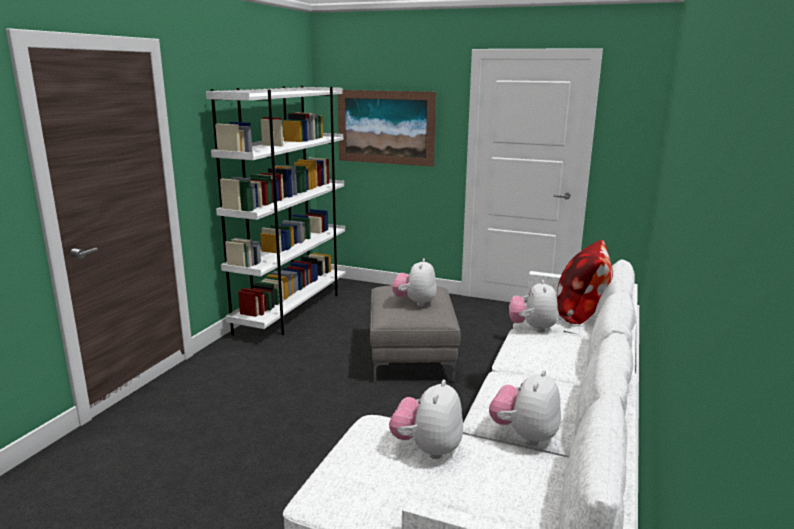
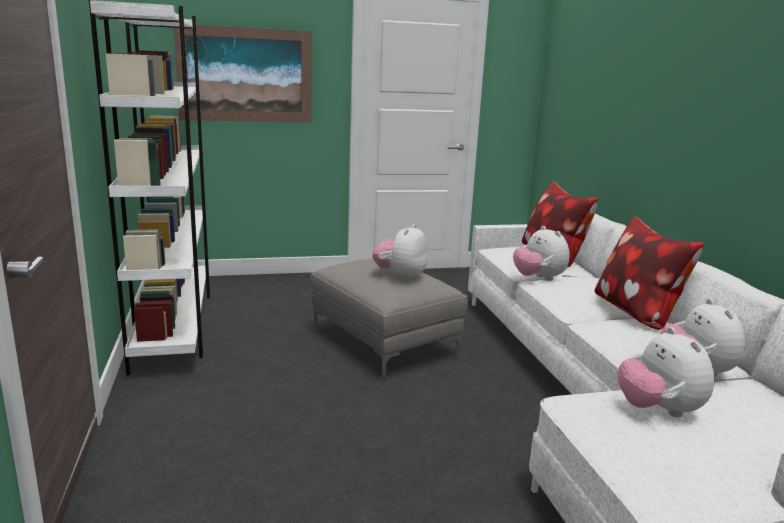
camera: 35 degrees left, 0 degrees up
(415, 302) = (400, 276): plush toy -> plush toy turned 45 degrees clockwise
(565, 376) = (636, 313): none -> pillow

